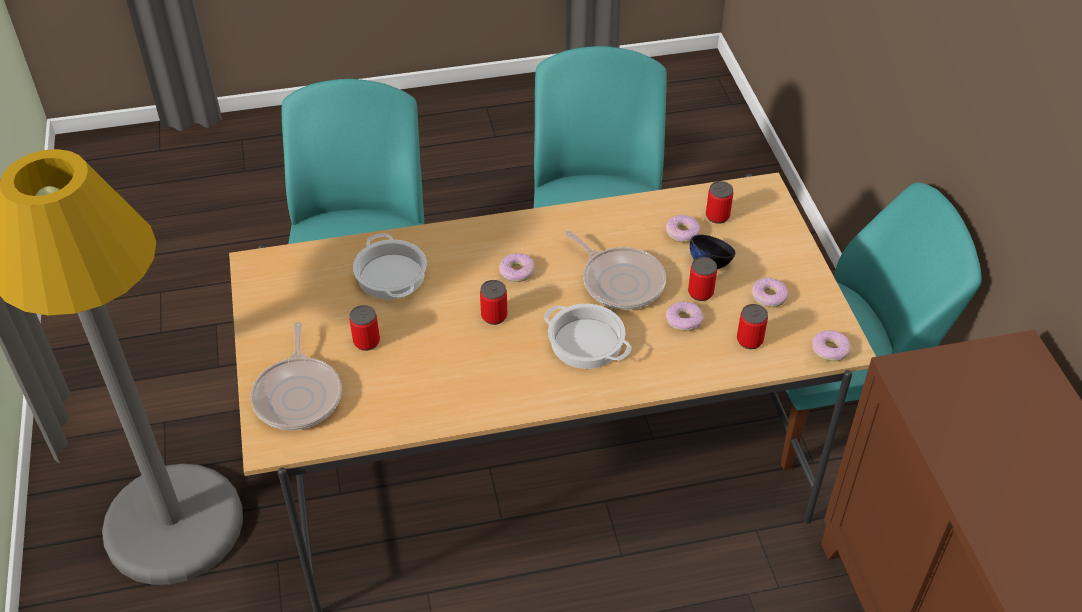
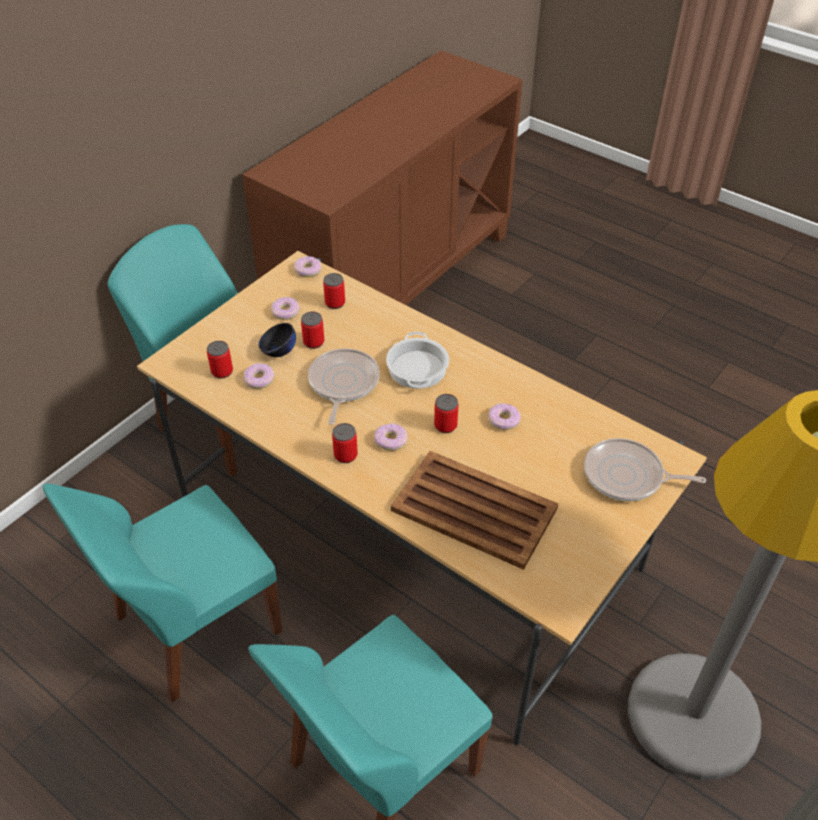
camera: 130 degrees left, 0 degrees up
(298, 394) = (627, 476): frying pan -> frying pan turned 120 degrees counterclockwise
(366, 341) = (545, 475): can -> can (345, 455)
(392, 276) = (472, 508): cooking pot -> brown tray
(683, 320) = (348, 337): donut -> donut (503, 420)

